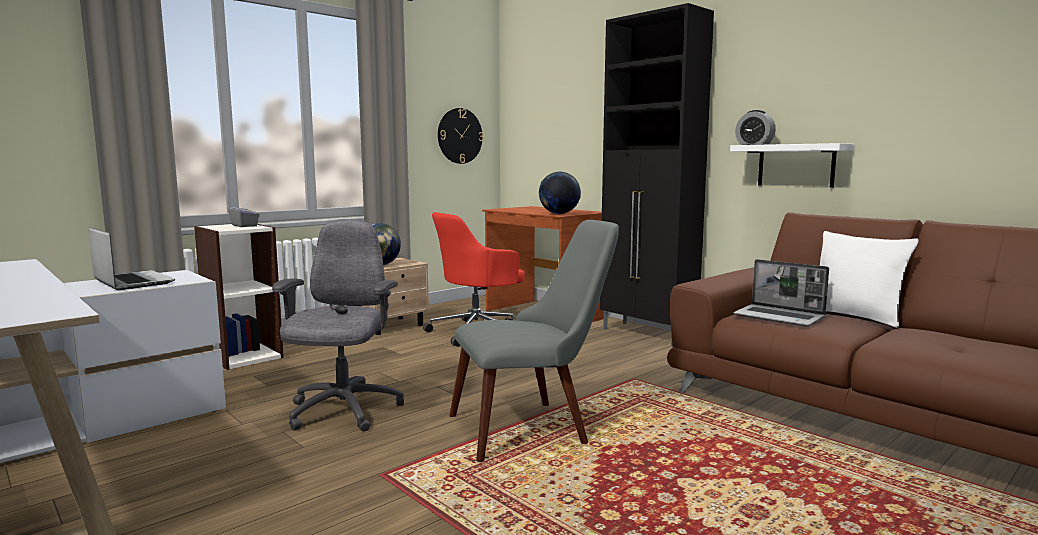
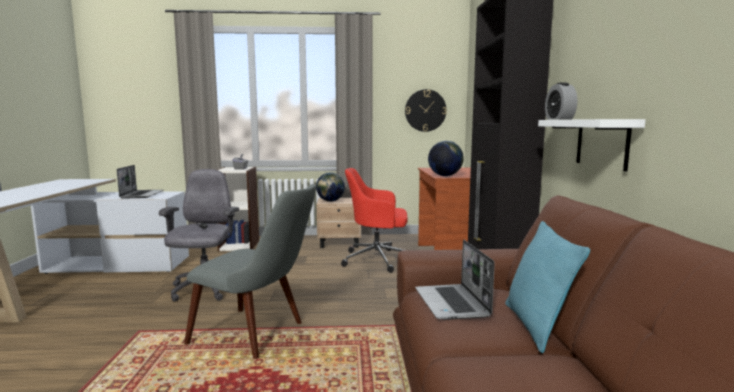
camera: 40 degrees right, 0 degrees up
(343, 411) = (205, 289): grey office chair -> grey office chair turned 45 degrees counterclockwise
(854, 317) = (536, 326): white pillow -> turquoise pillow

